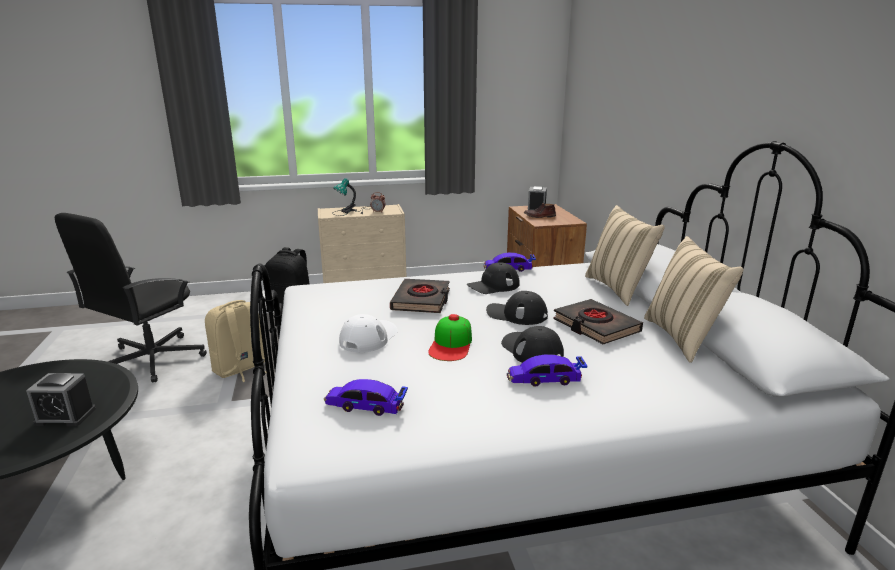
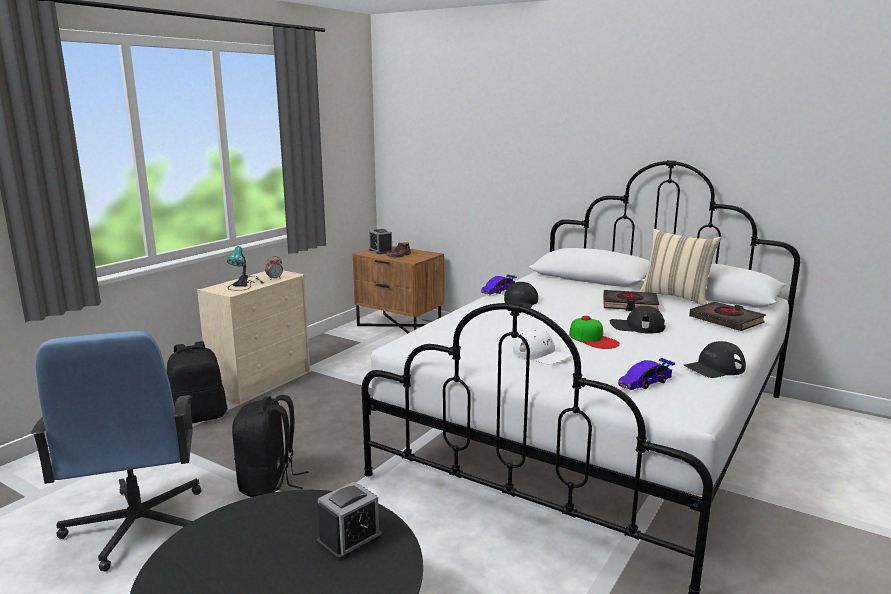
camera: 45 degrees left, 5 degrees down
(150, 360) = (136, 526): black office chair -> blue office chair
(241, 369) = (269, 483): beige backpack -> black backpack
(368, 337) = (540, 354): white cap -> white cap turned 150 degrees clockwise
(421, 300) = (505, 324): black book -> black book (726, 320)
(516, 314) = (578, 313): black cap -> black cap (714, 368)
(545, 379) = (678, 336): toy car -> none
(618, 289) = (586, 283): beige pillow -> none

